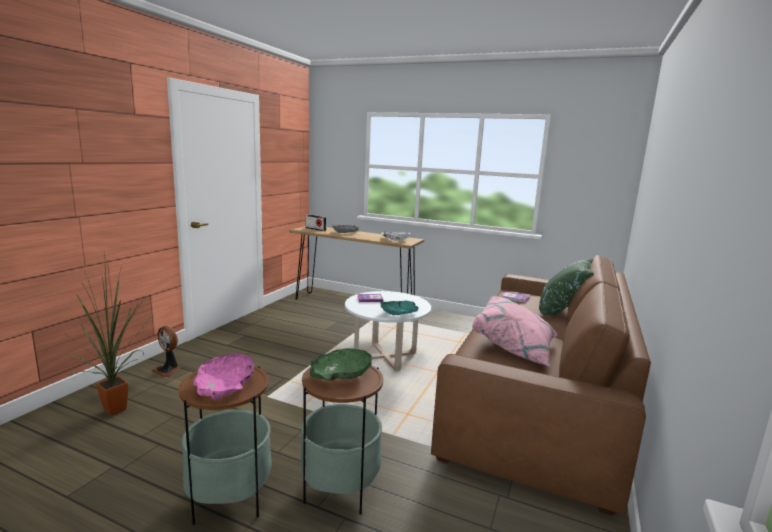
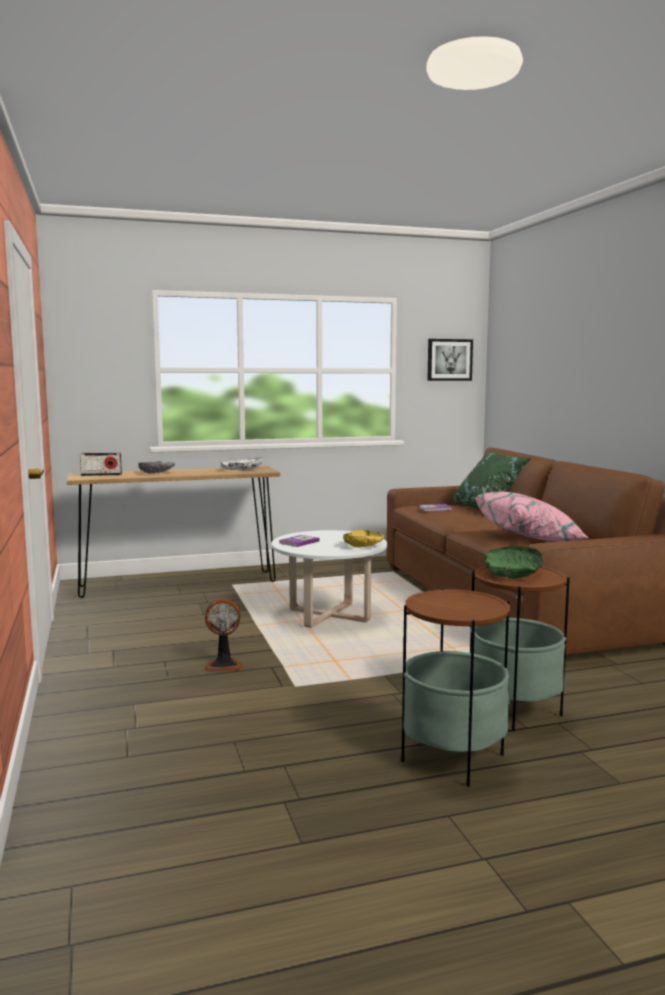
camera: 40 degrees left, 5 degrees down
(119, 409) = (144, 768): potted plant -> none
(168, 370) = (101, 714): fan -> fan (224, 665)
(225, 385) = (465, 604): pink bowl -> none
(399, 313) = (363, 545): turquoise bowl -> yellow bowl
(598, 170) = (449, 360): none -> picture

